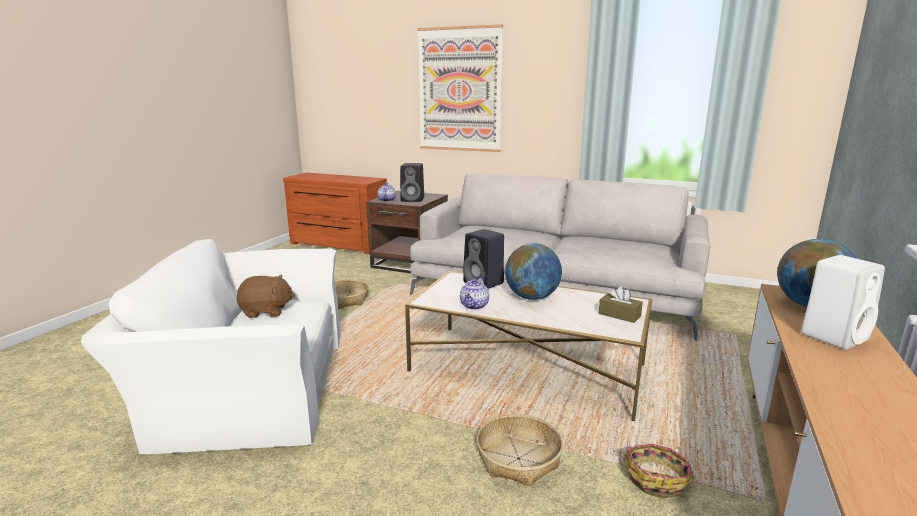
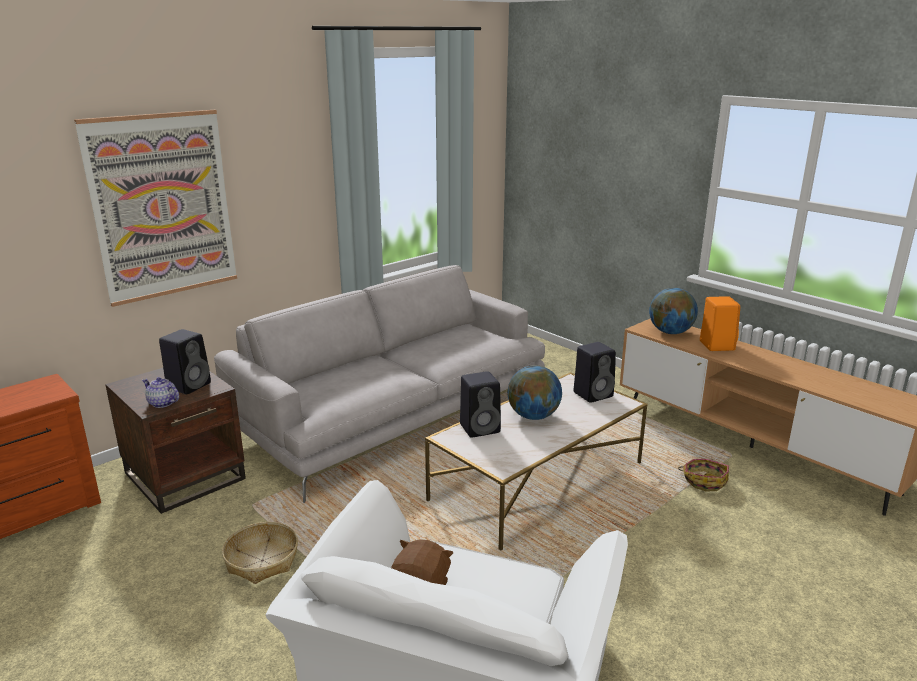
camera: 65 degrees left, 5 degrees up
(474, 306) = (534, 447): teapot -> none
(519, 458) = (666, 528): basket -> none
(619, 315) = (593, 394): brown tissue box -> black speaker
(834, 336) = (716, 345): white speaker -> orange speaker

